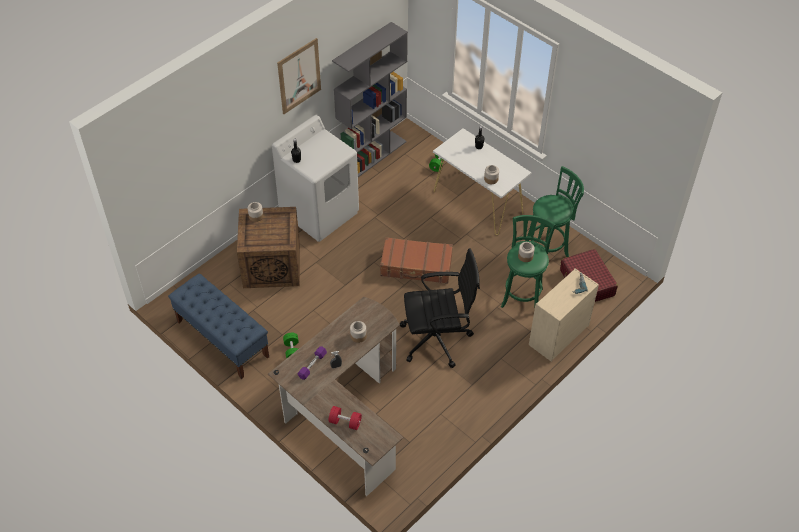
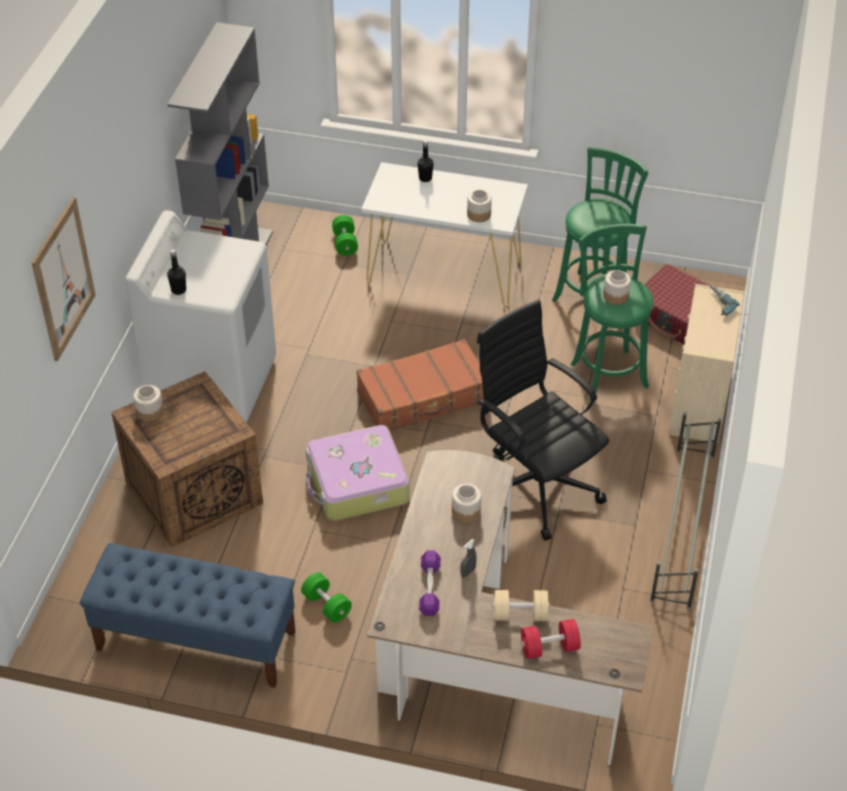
camera: 30 degrees left, 5 degrees down
(299, 76) = (134, 142): picture -> picture (63, 279)
(344, 399) = (520, 614): none -> beige dumbbell
(350, 297) = (357, 484): none -> suitcase
(438, 339) = (536, 485): black office chair -> black office chair turned 90 degrees counterclockwise
(496, 397) = (682, 527): none -> grey shoe rack

